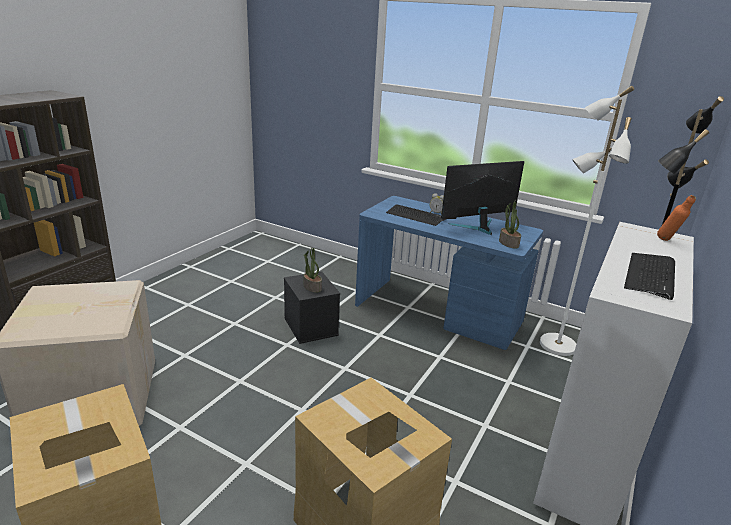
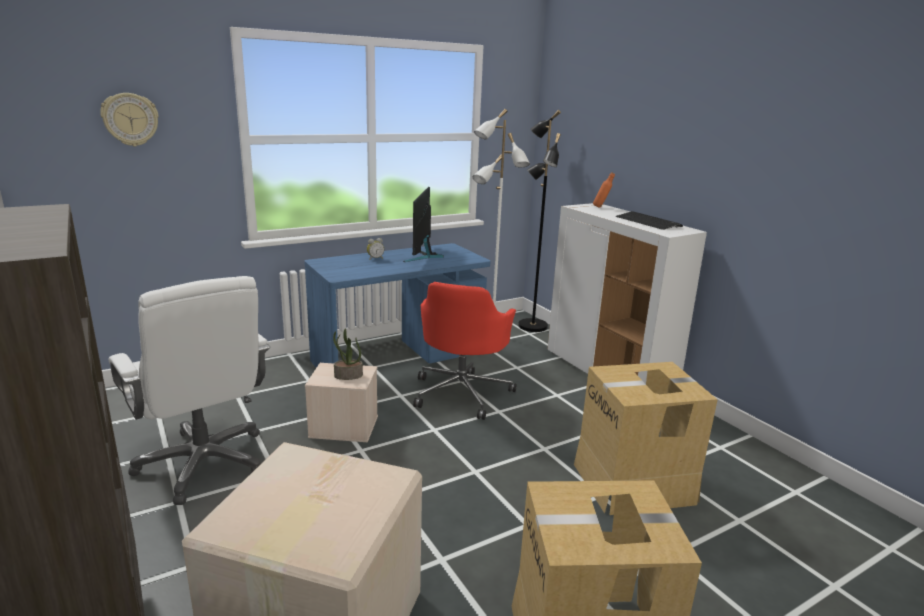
camera: 60 degrees left, 5 degrees down
(228, 296) = (204, 463): none -> white office chair
(310, 326) = (343, 427): black storage box -> beige storage box
(311, 61) = (130, 119): none -> wall clock
(416, 216) = (369, 266): keyboard -> none
(419, 363) = (462, 392): none -> red office chair
(508, 243) = (465, 258): potted plant -> none

